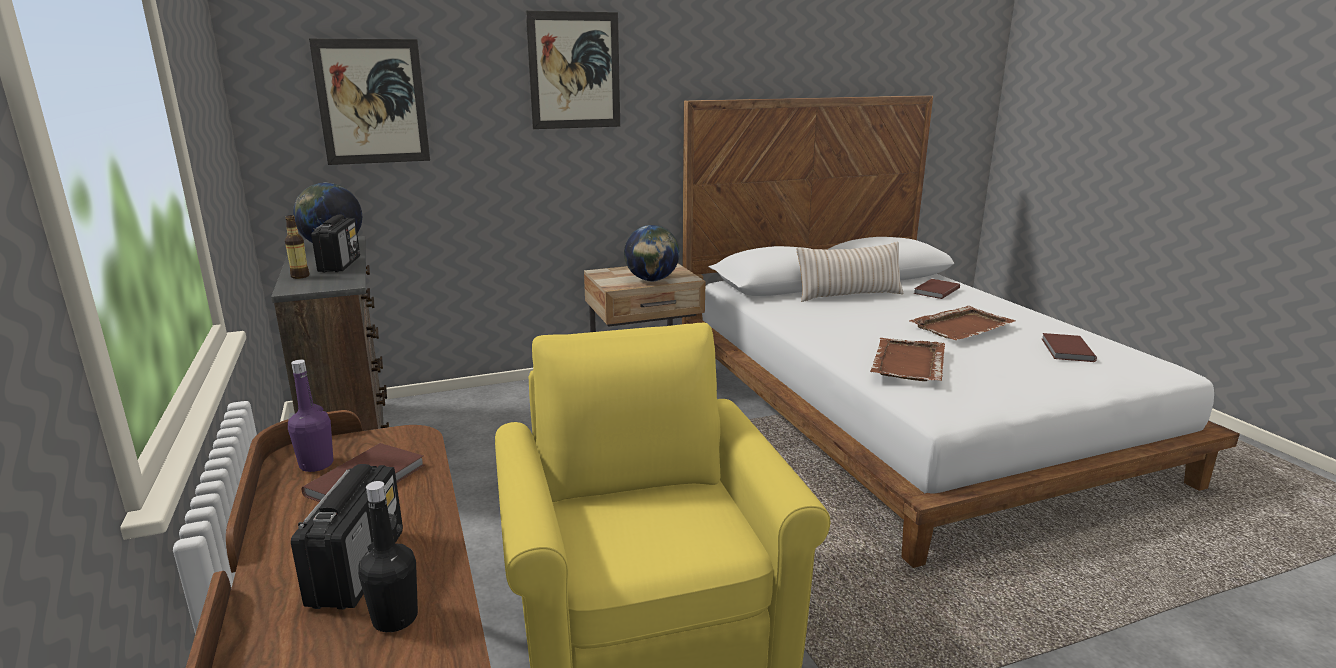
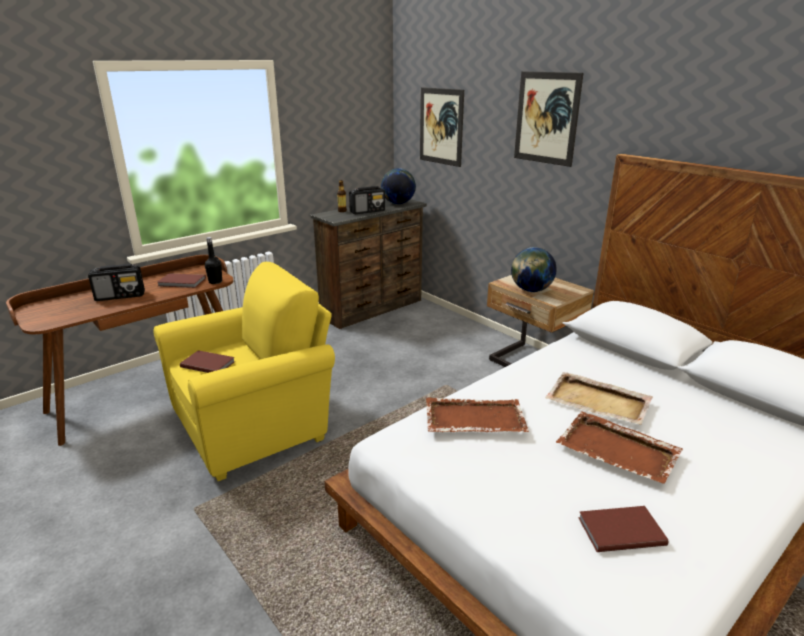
camera: 70 degrees right, 5 degrees up
(316, 464) = (194, 272): purple bottle -> none
(395, 618) = (89, 308): black bottle -> black bottle (215, 282)
(849, 295) = (651, 381): beige pillow -> none
(881, 316) = (599, 401): none -> beige tray
(935, 291) = (740, 431): brown book -> brown book (208, 364)

